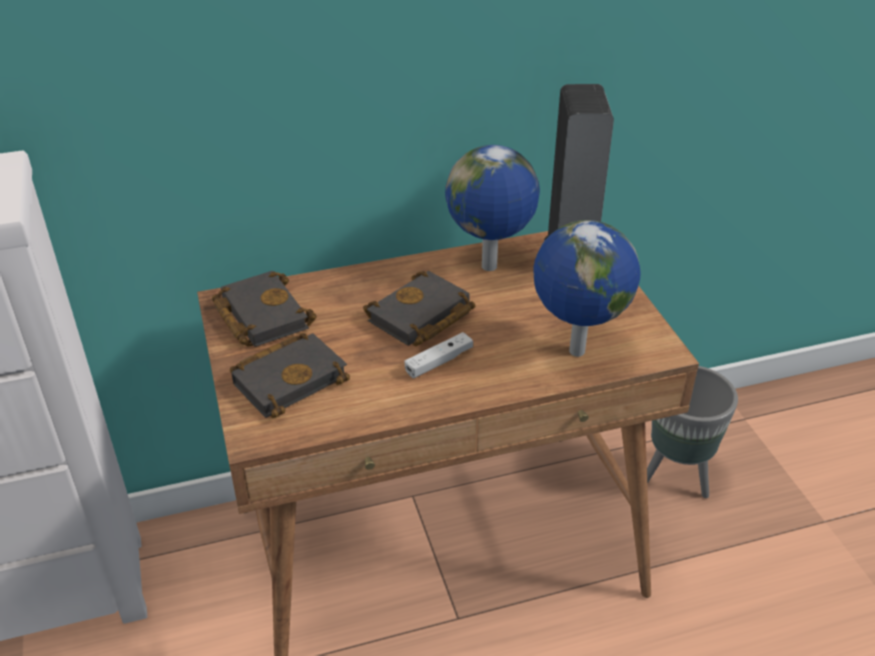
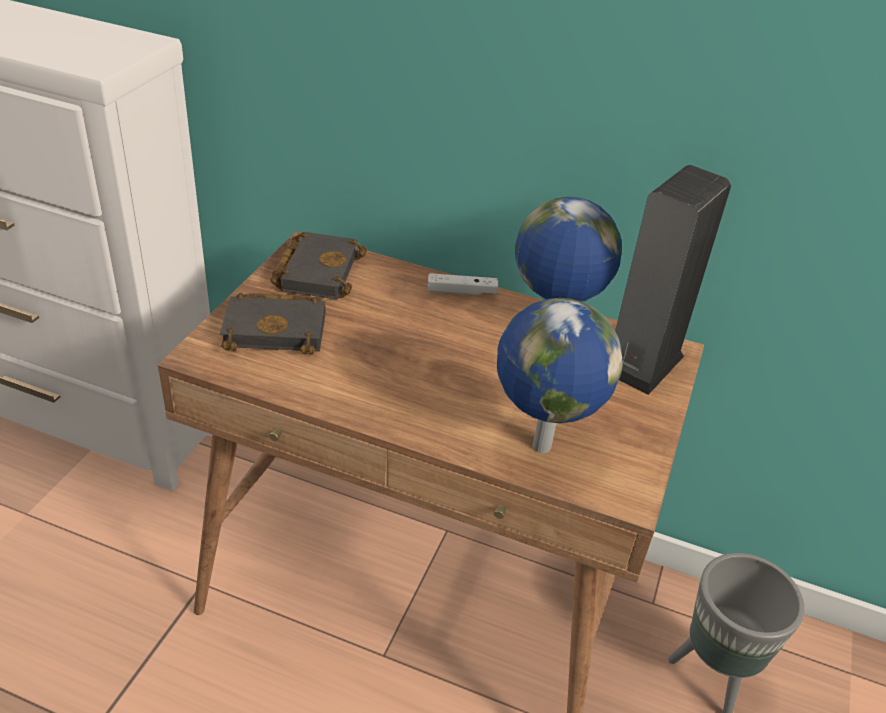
camera: 35 degrees right, 0 degrees up
(420, 318) = (437, 340): black book -> none
(439, 362) = (407, 383): white game controller -> white game controller (462, 292)

